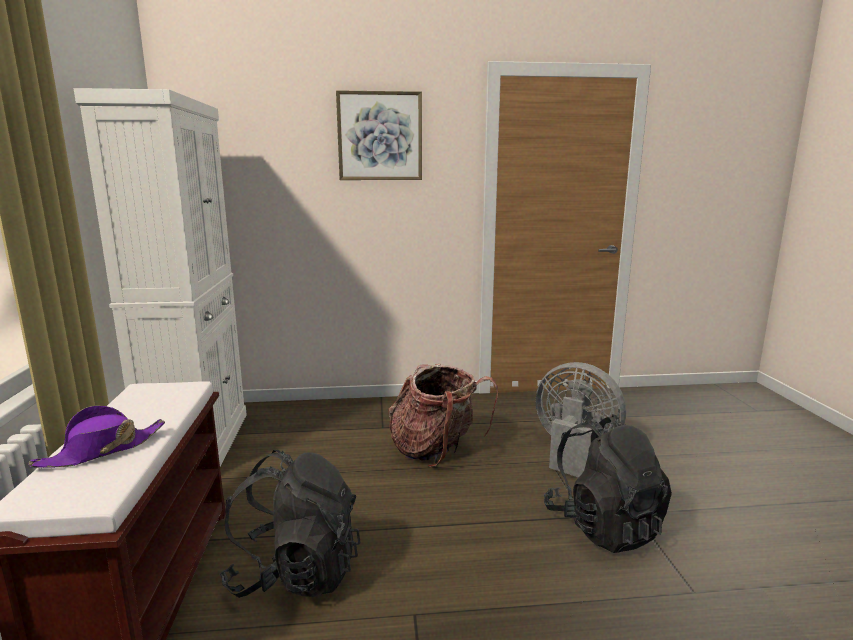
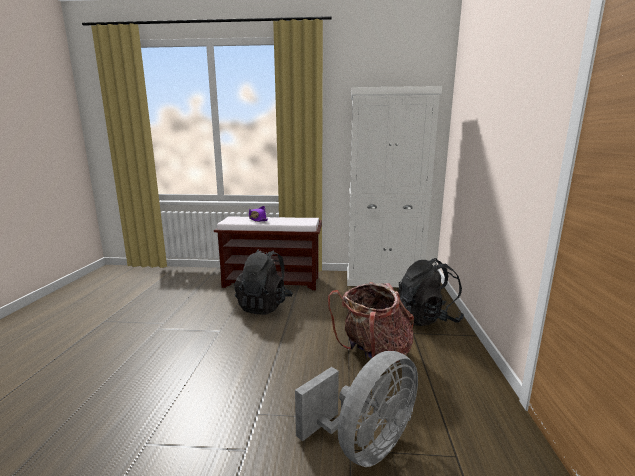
camera: 100 degrees right, 0 degrees up
(380, 136) = (512, 87): picture -> none
(603, 526) = (240, 421): black backpack -> black backpack (427, 319)

